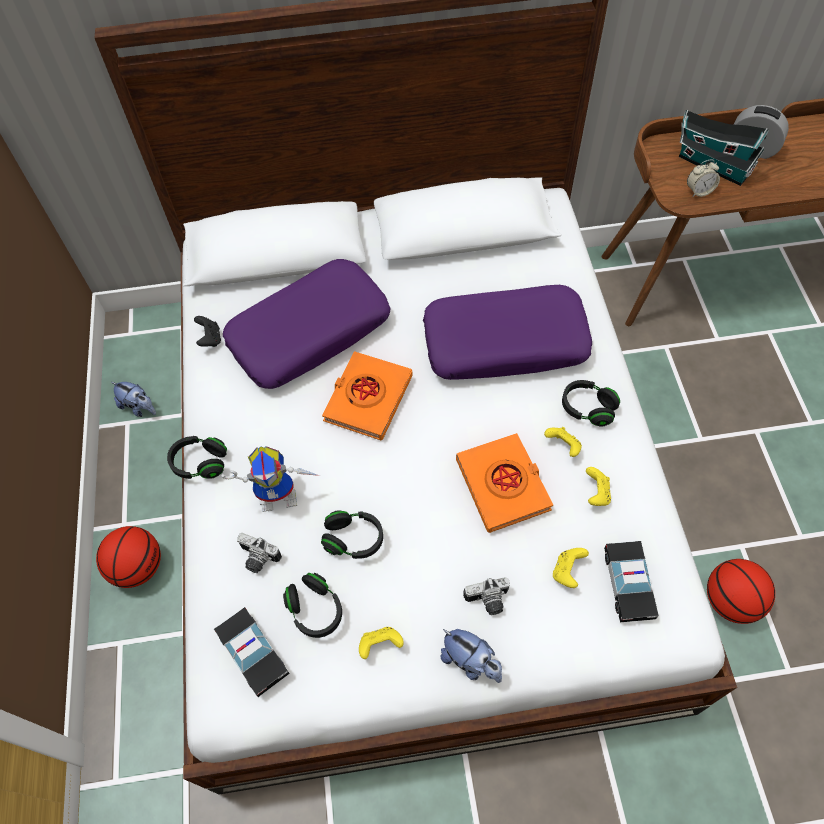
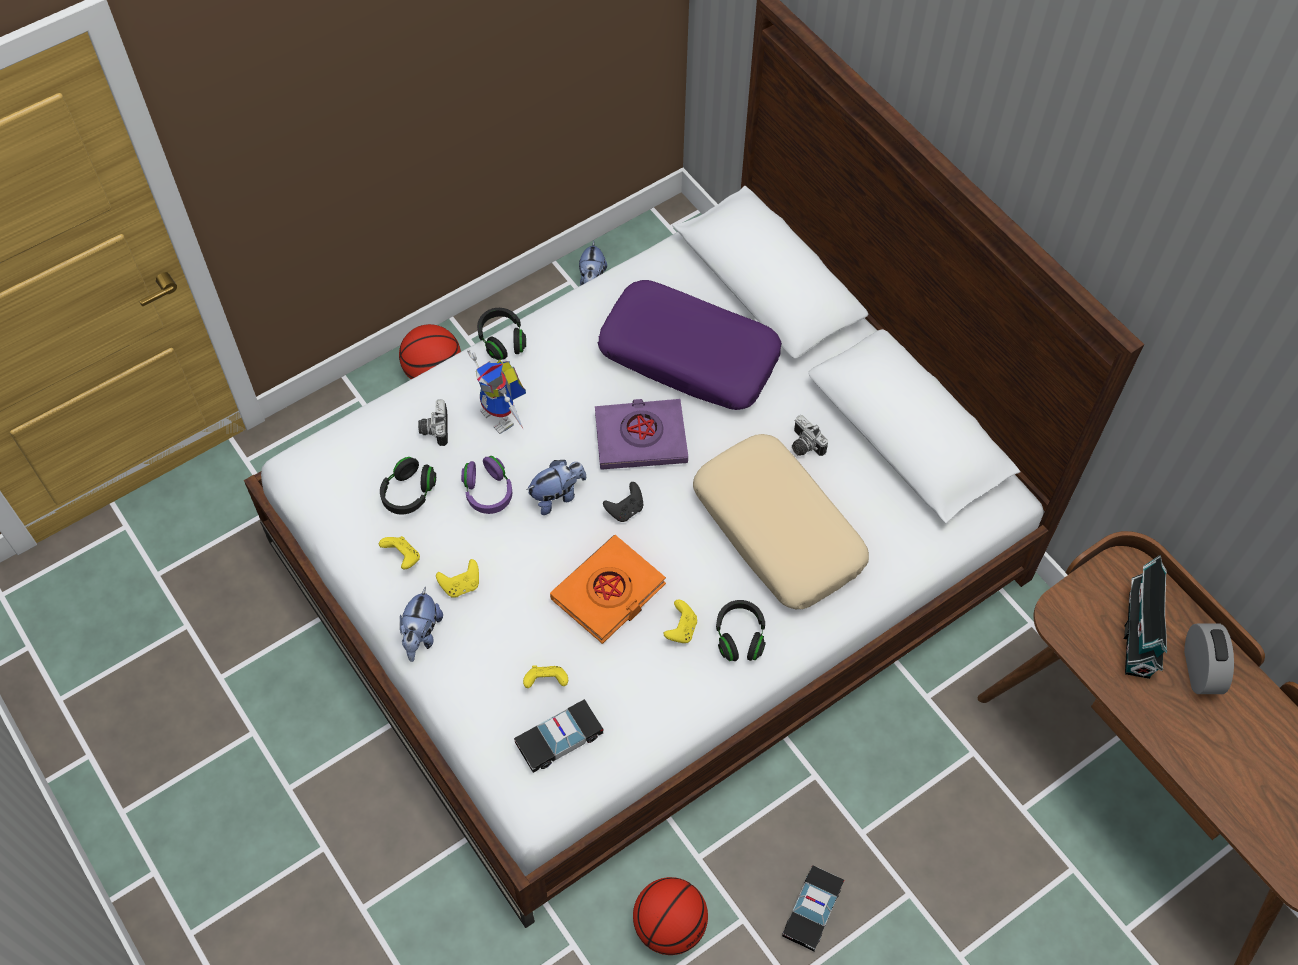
camera: 60 degrees right, 0 degrees up
(210, 339) = (634, 280): black game controller -> black game controller (625, 510)
(253, 654) = (350, 467): toy car -> toy car (812, 910)
(354, 539) = (488, 492): black headphones -> purple headphones
(367, 398) = (641, 438): orange book -> purple book
(388, 485) = (557, 496): none -> plush toy
(488, 601) = (483, 626): camera -> camera (803, 445)
(505, 342) = (779, 530): purple pillow -> beige pillow
(596, 493) = (643, 678): yellow game controller -> yellow game controller (461, 585)
(699, 191) = (1085, 631): alarm clock -> none

